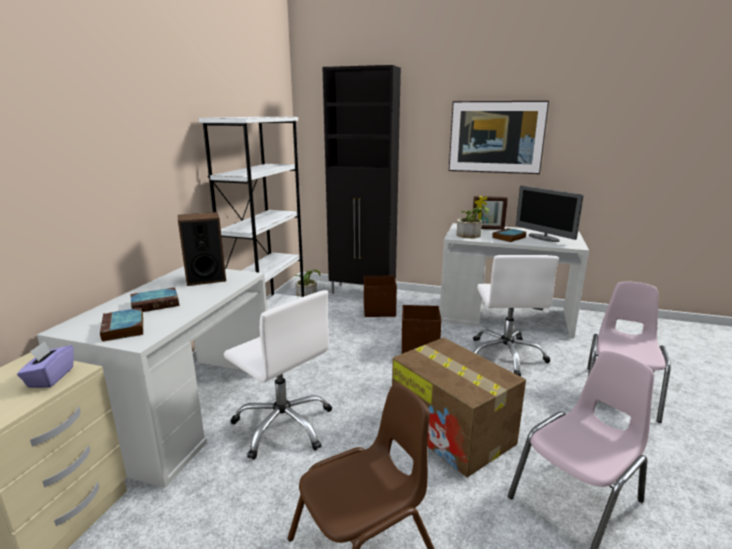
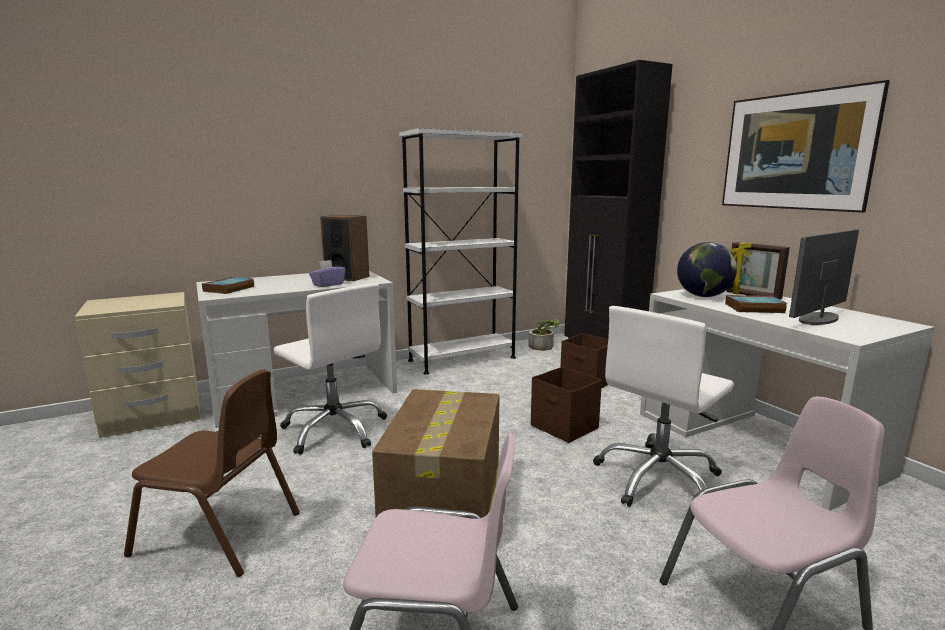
camera: 45 degrees right, 5 degrees down
(50, 378) = (156, 303): purple tissue box -> purple tissue box (328, 284)
(156, 303) = (280, 282): book -> none
(284, 425) = (335, 429): white office chair -> white office chair turned 45 degrees counterclockwise
(470, 234) = (703, 296): potted plant -> globe
(543, 238) = (818, 319): monitor -> monitor turned 45 degrees clockwise

